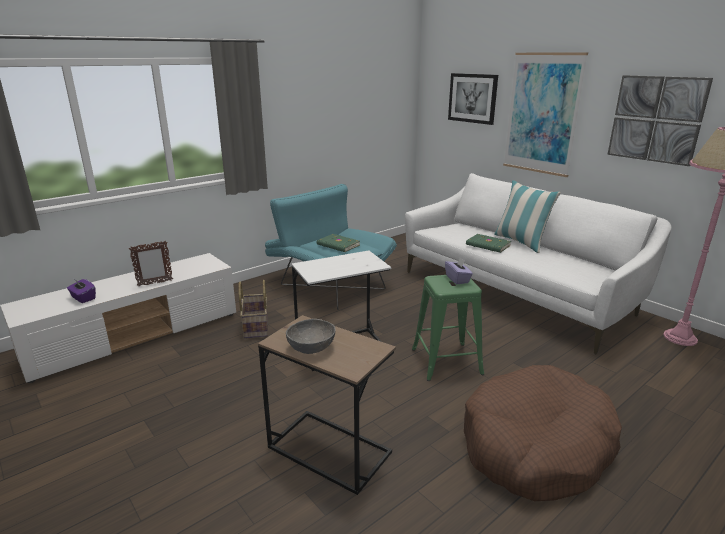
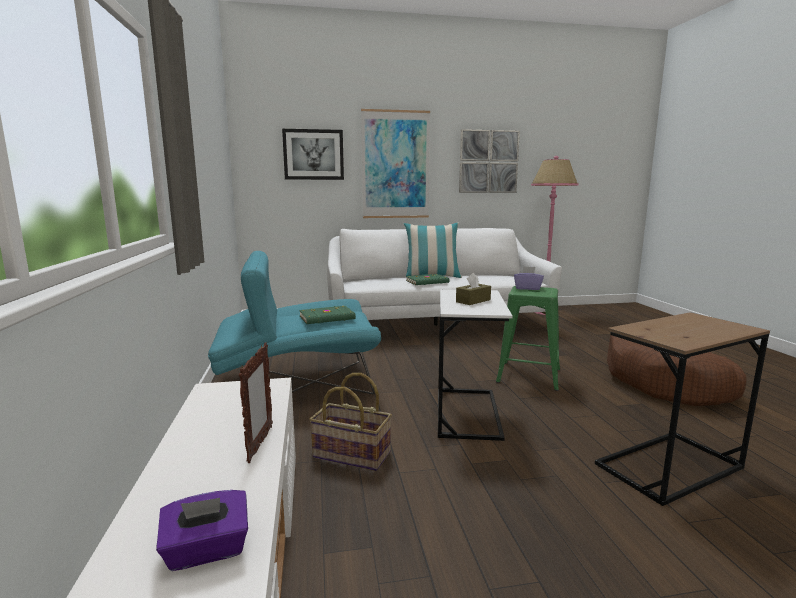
camera: 60 degrees left, 10 degrees down
(311, 347) = (696, 333): grey bowl -> none
(339, 265) = (473, 301): none -> brown tissue box

